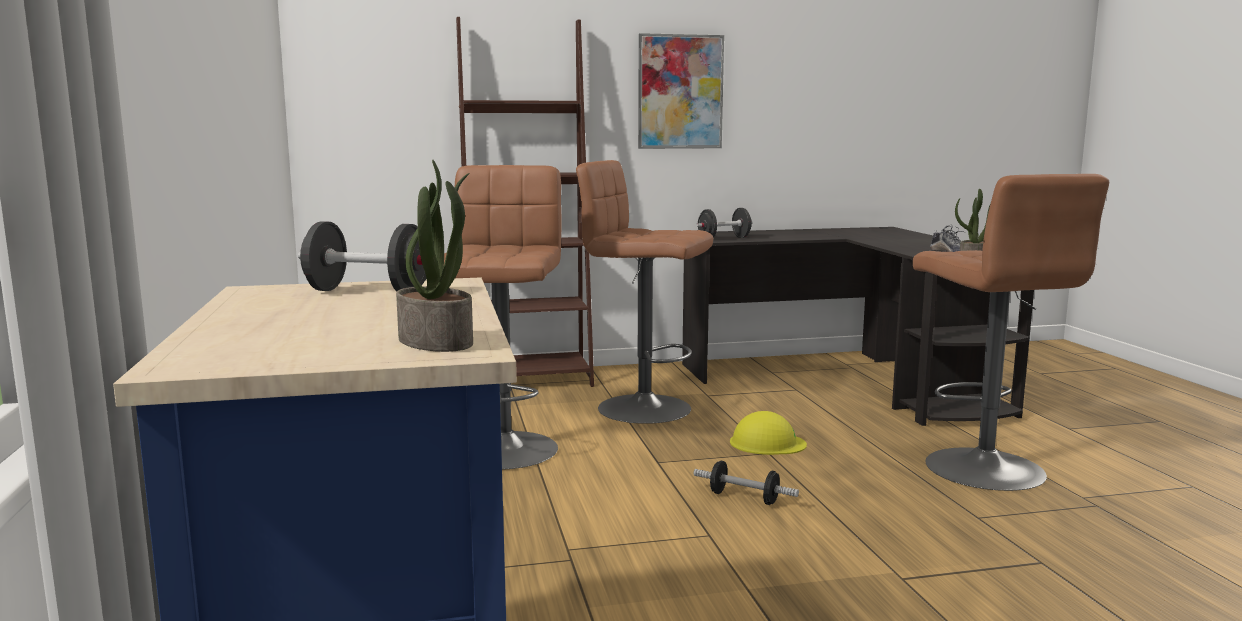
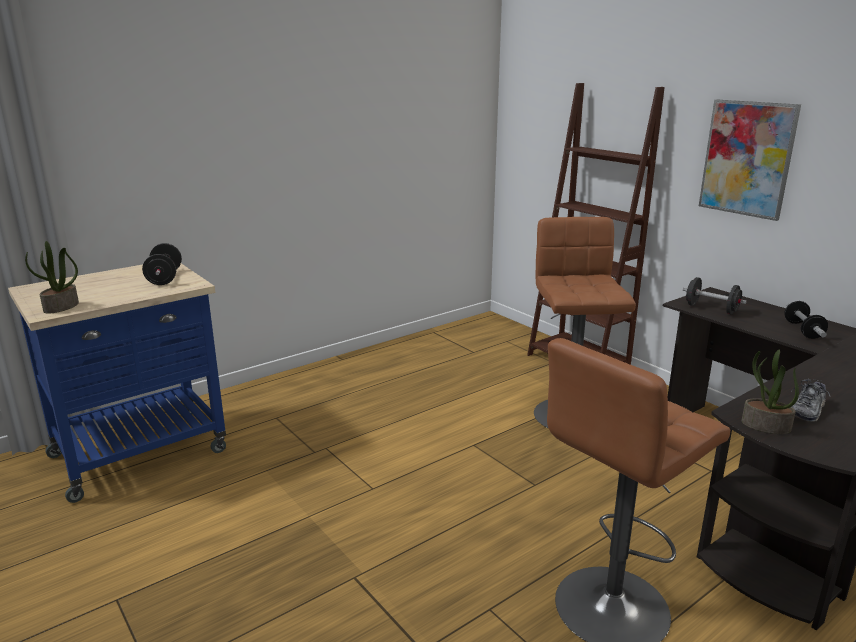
camera: 65 degrees right, 10 degrees up
(506, 450) = (445, 392): brown stool -> none
(744, 498) = (440, 490): dumbbell -> dumbbell (803, 330)
(767, 443) = (555, 480): yellow hard hat -> none

